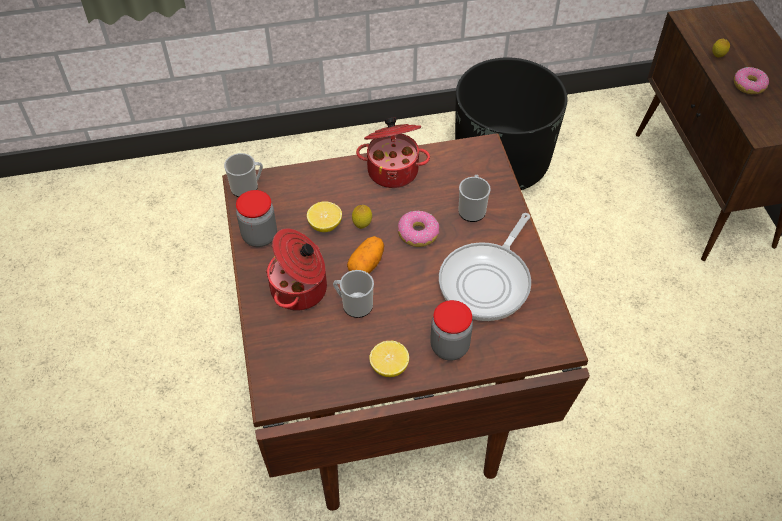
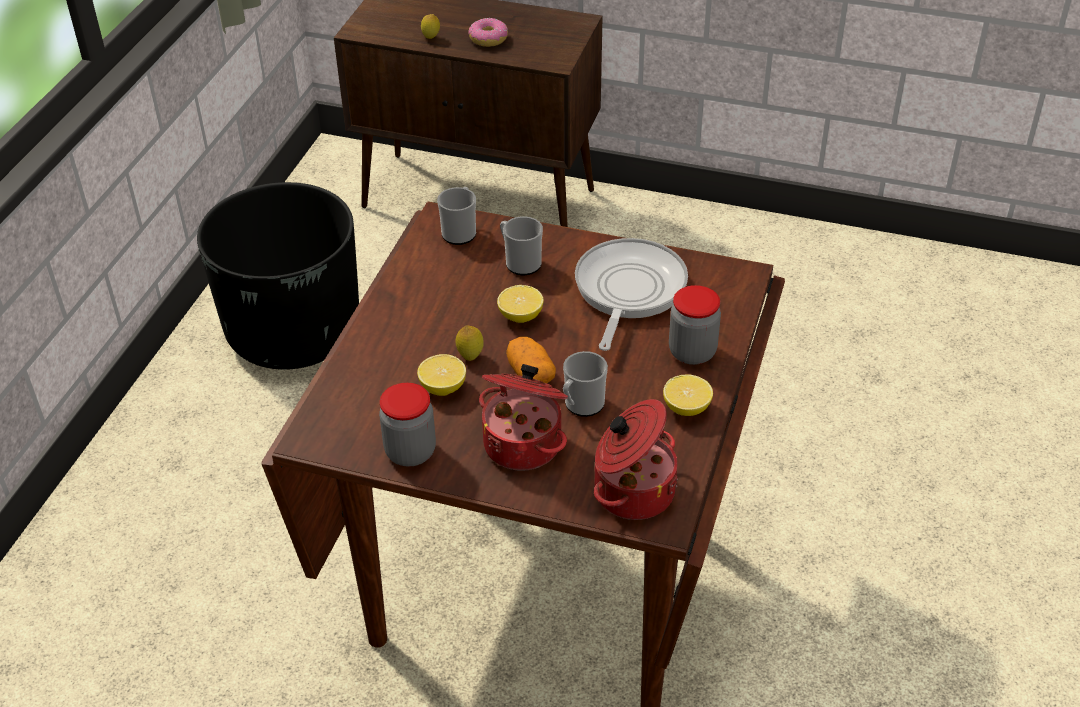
camera: 60 degrees left, 10 degrees down
(247, 187) = (318, 436): mug -> mug (460, 231)
(393, 169) = (407, 300): cooking pot -> cooking pot (632, 491)
(418, 233) = (520, 316): donut -> lemon
(487, 281) = (628, 291): frying pan -> frying pan turned 135 degrees counterclockwise

